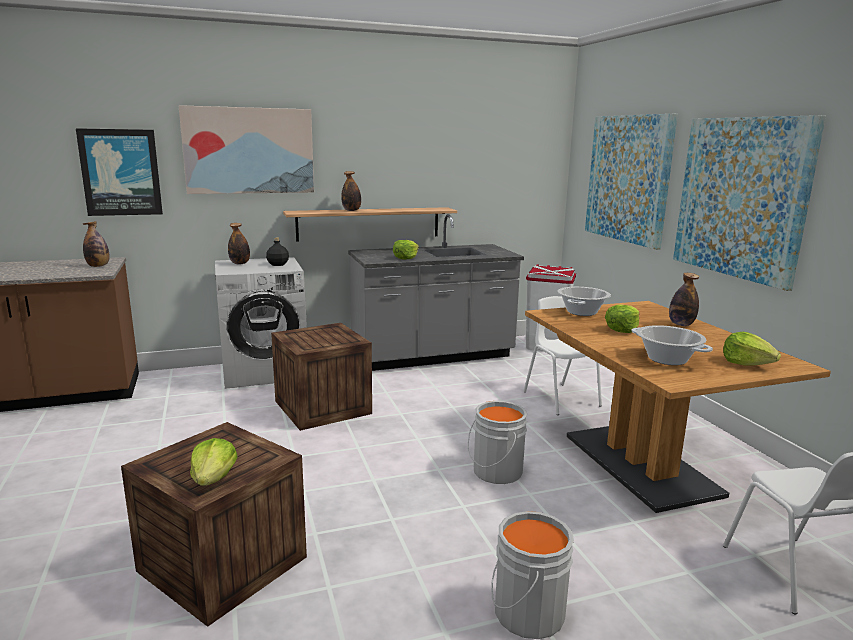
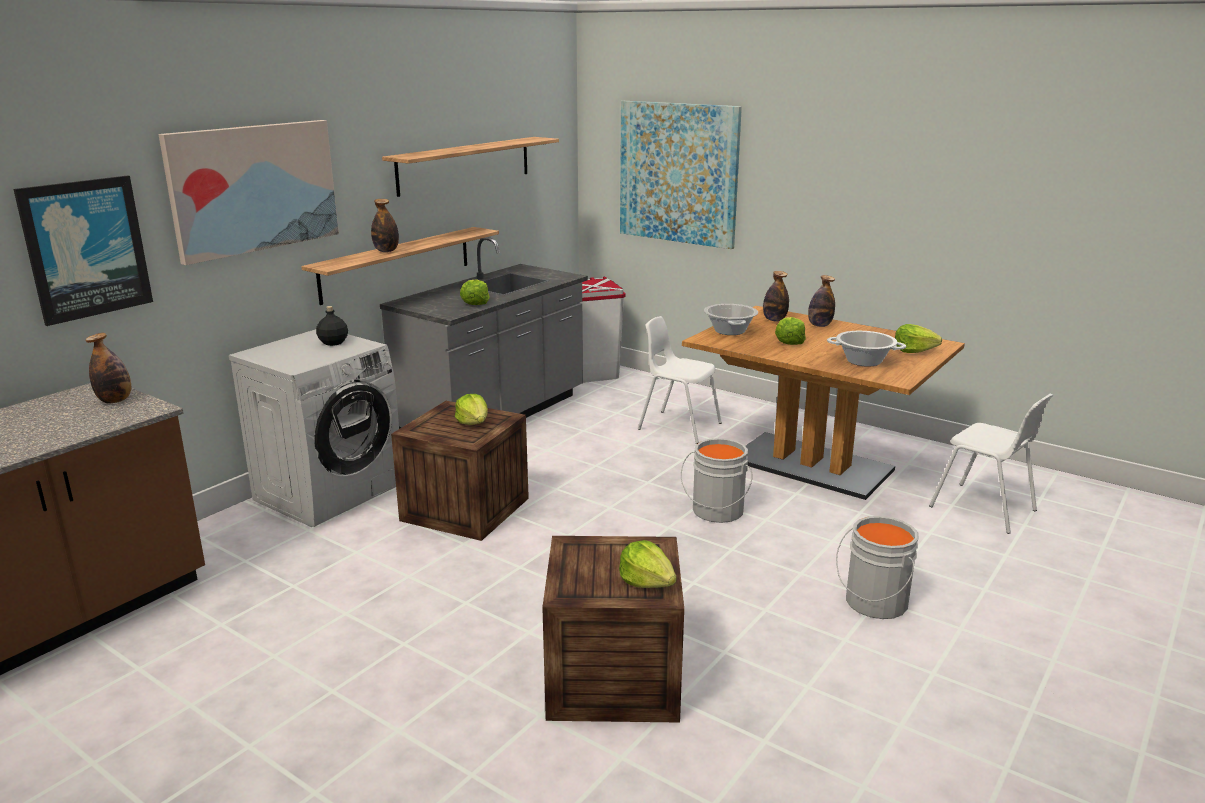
camera: 35 degrees left, 5 degrees up
(240, 263) = (278, 352): bottle -> bottle (774, 320)
(329, 339) = (473, 423): none -> lettuce
(443, 158) = (465, 165): none -> shelf
(740, 198) = (829, 194): picture -> none

